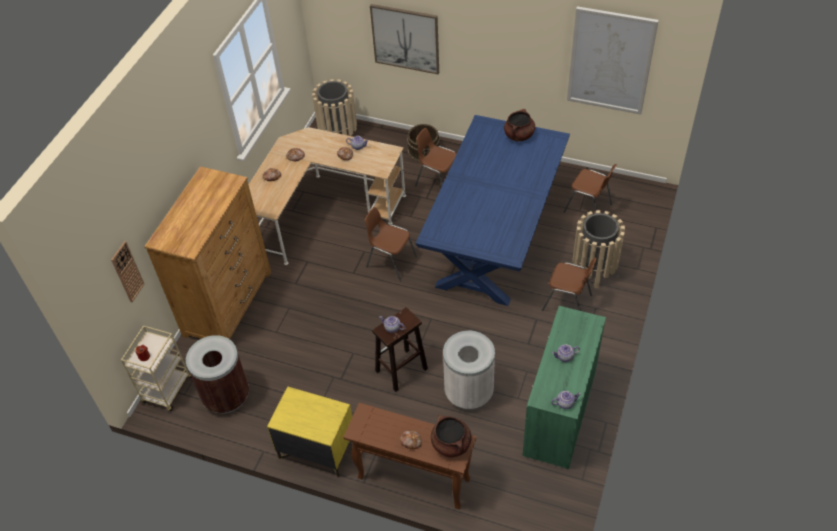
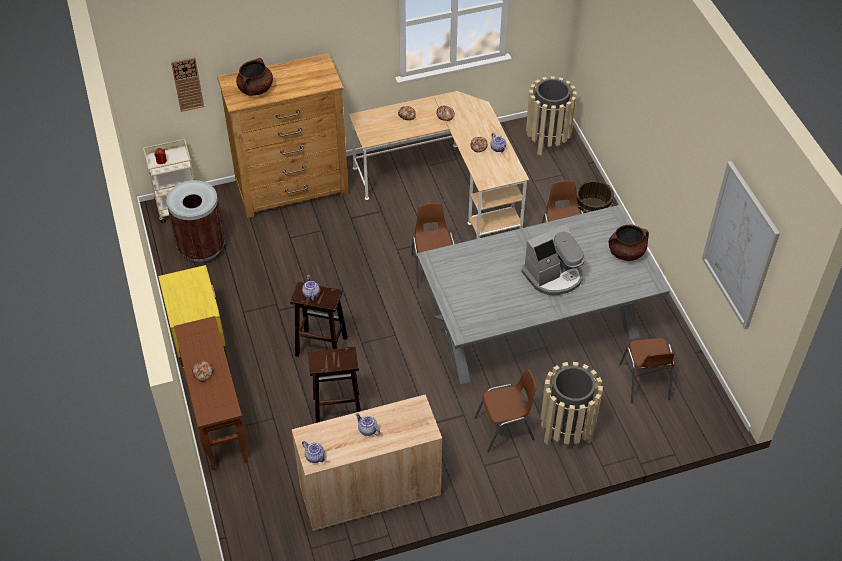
camera: 50 degrees right, 0 degrees up
(405, 38) = (625, 86): picture -> none
(451, 444) = (220, 402): brown cooking pot -> brown cooking pot (255, 89)
(469, 393) = (336, 409): white trash can -> brown stool
(494, 236) = (536, 326): blue dining table -> grey dining table
(506, 182) = (553, 276): none -> coffee machine
(559, 413) = (370, 491): green cabinet -> beige cabinet
(567, 303) = (505, 429): brown chair -> brown chair turned 90 degrees counterclockwise

